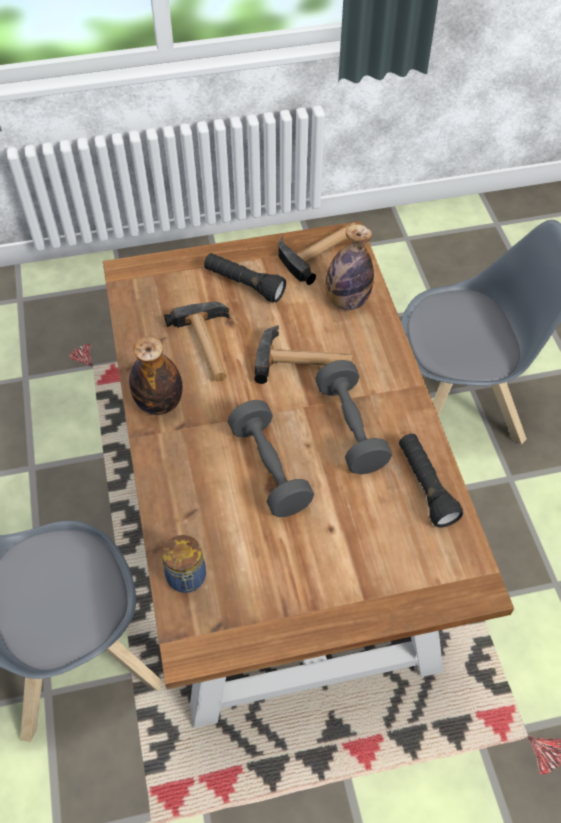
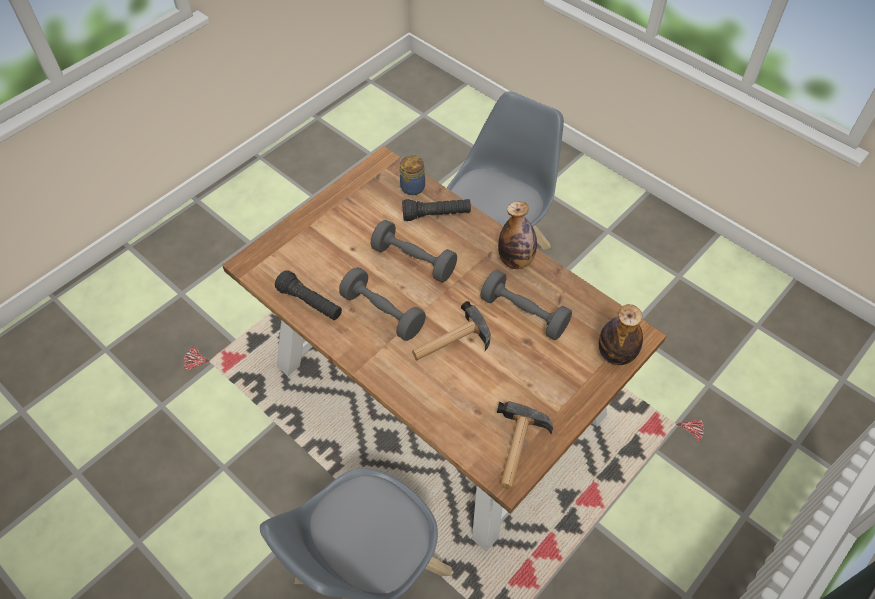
camera: 145 degrees right, 0 degrees up
(207, 346) = (524, 314): hammer -> grey dumbbell
(244, 284) = (546, 378): black flashlight -> black flashlight (436, 215)
(347, 301) = (458, 412): bottle -> bottle (615, 354)

